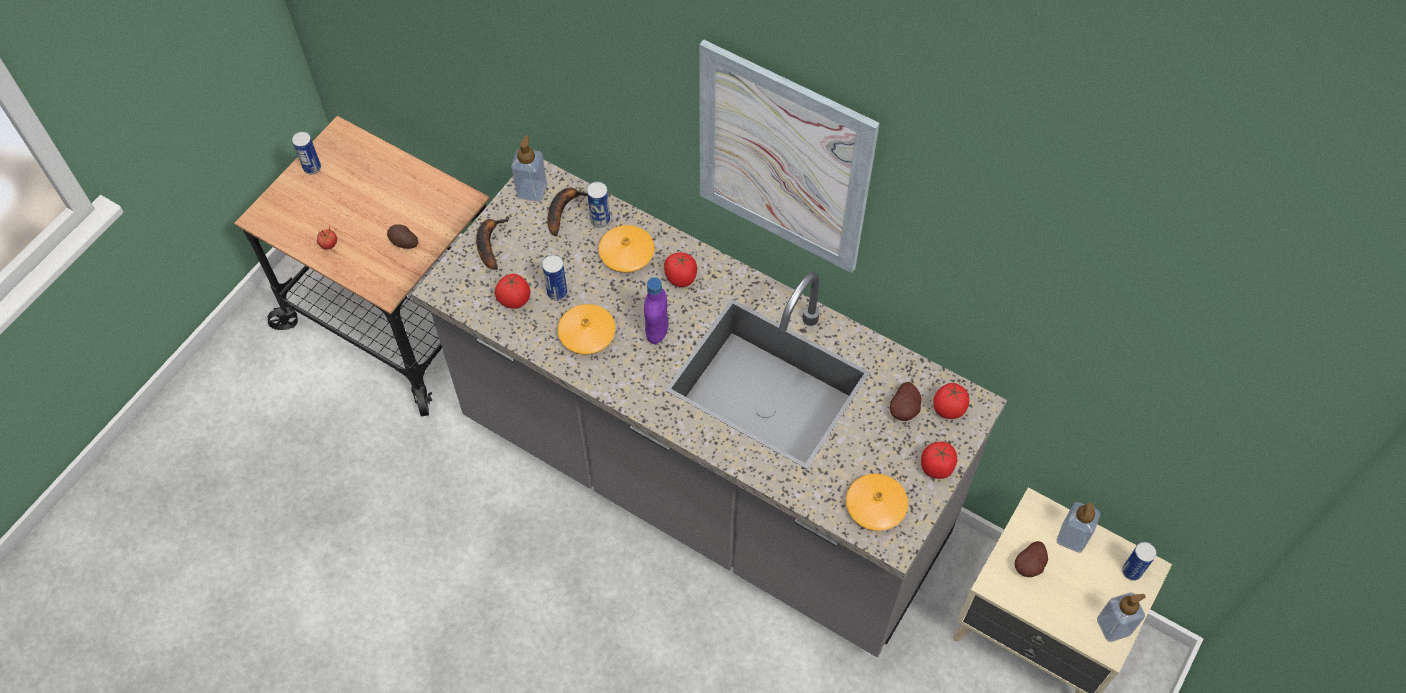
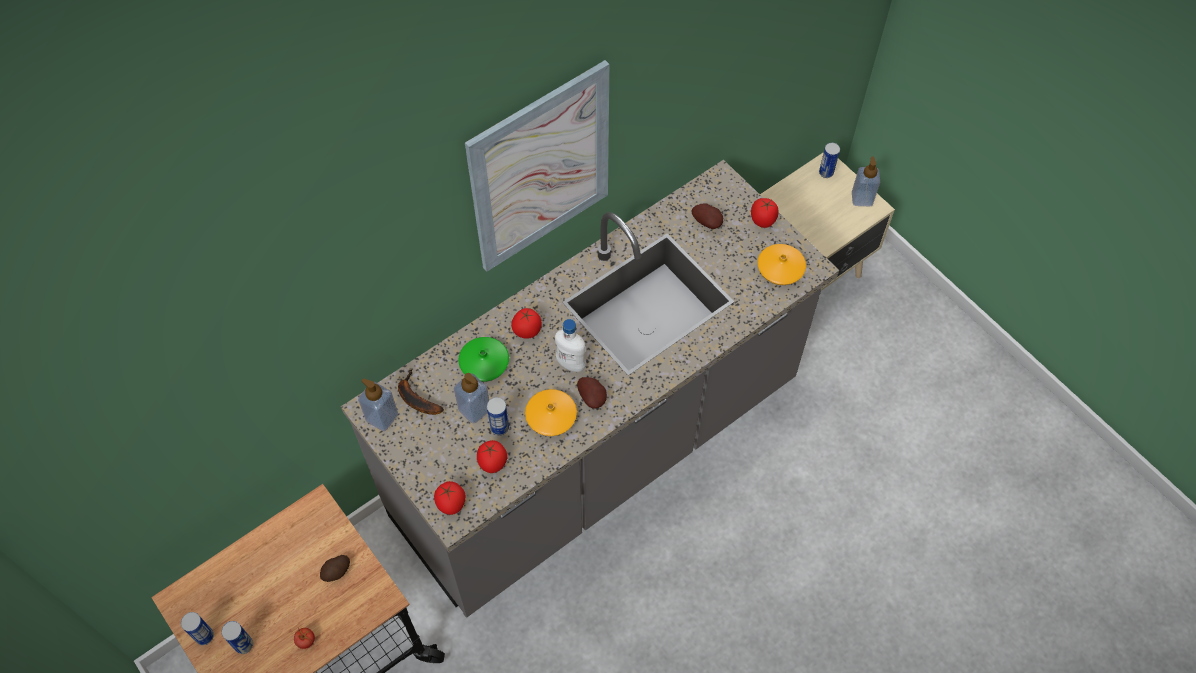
camera: 70 degrees left, 0 degrees up
(489, 243) = (422, 467): banana -> none
(600, 220) = (440, 373): can -> can (244, 645)
(626, 254) = (484, 363): orange vase -> green vase
(657, 331) = (571, 364): purple bottle -> white bottle
(948, 409) = (718, 196): tomato -> tomato (451, 504)
(1030, 566) = (802, 228): potato -> potato (593, 398)
(1072, 537) = (789, 195): soap dispenser -> soap dispenser (474, 409)

